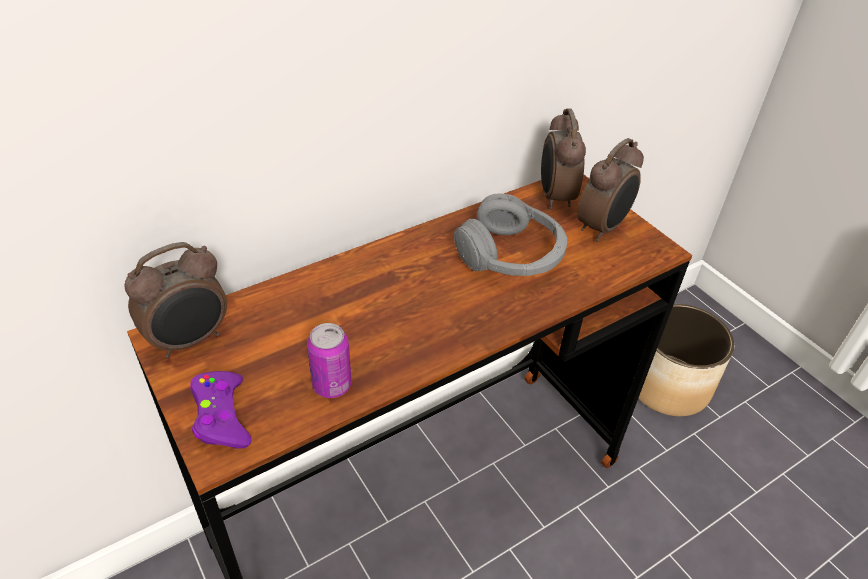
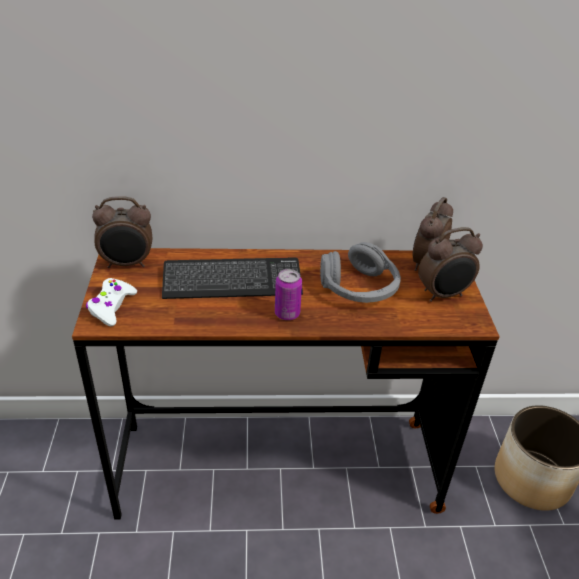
camera: 30 degrees right, 5 degrees down
(221, 416) = (111, 307): purple game controller -> white game controller
(332, 385) = (182, 315): can -> can (287, 314)
(356, 307) = (232, 281): none -> keyboard

